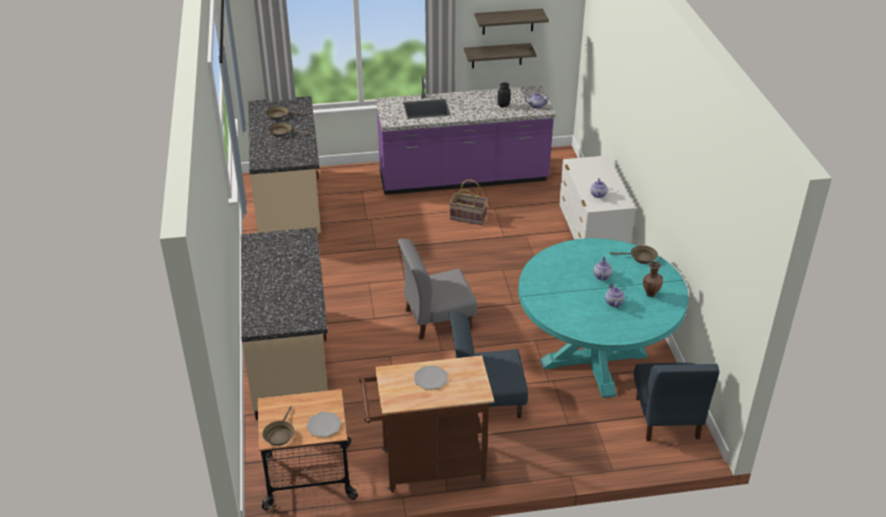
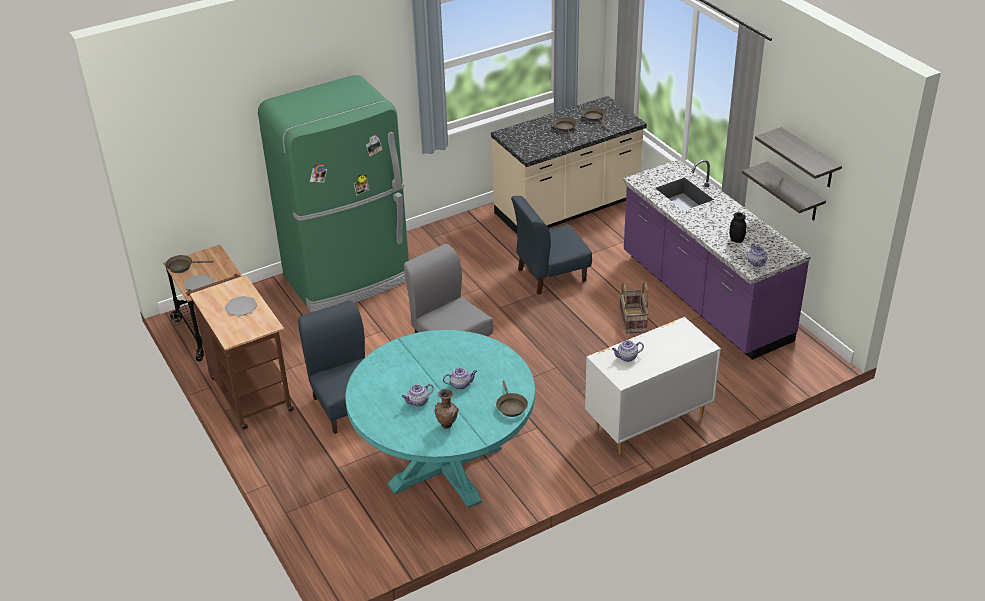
camera: 70 degrees right, 0 degrees up
(291, 360) = (349, 278): beige counter -> green fridge
(667, 418) = (377, 540): blue chair -> blue chair (551, 275)

